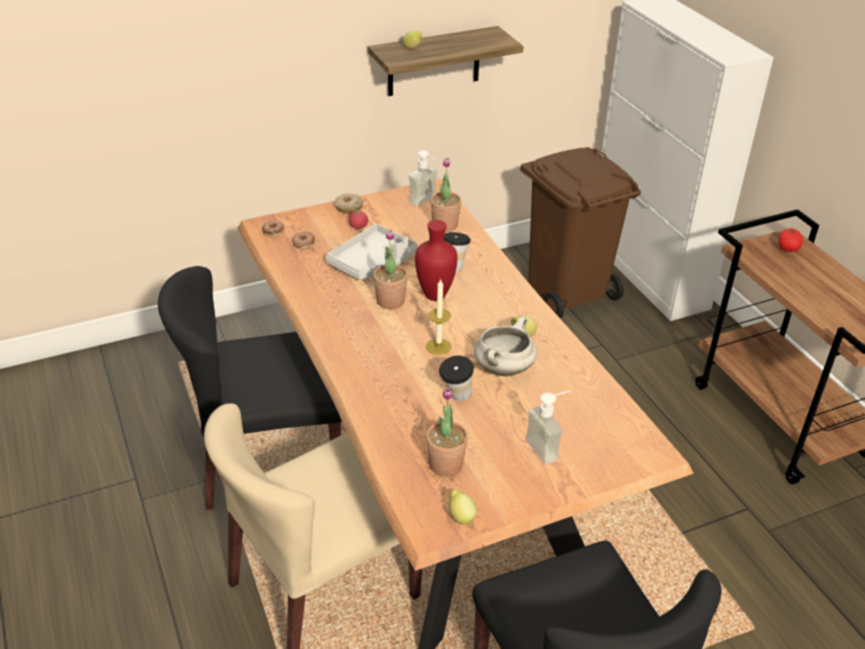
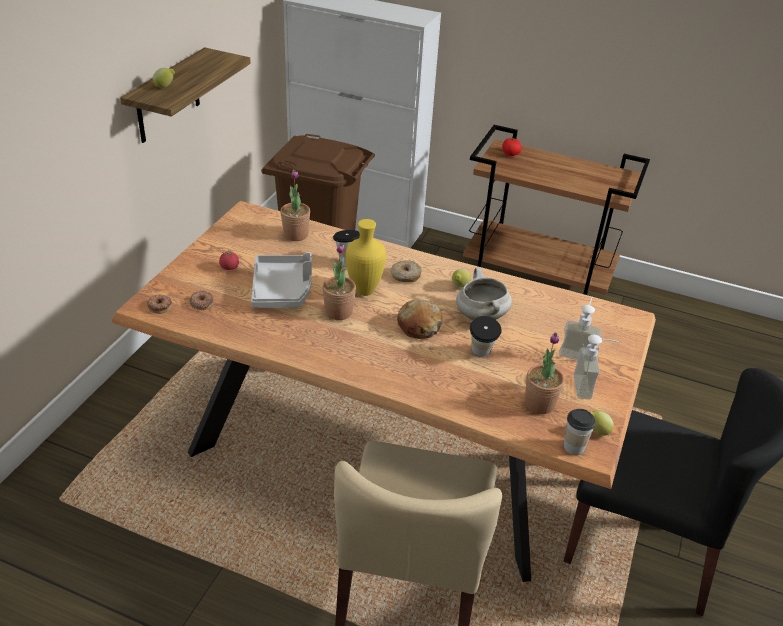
camera: 45 degrees left, 0 degrees up
(267, 458) = (245, 524): black chair -> none
(348, 208) = (199, 256): donut -> donut (405, 276)
(421, 514) = (574, 447): none -> cup
(426, 201) = (255, 222): soap dispenser -> soap dispenser (590, 387)
(436, 296) = (365, 290): red vase -> yellow vase
(438, 346) = (419, 326): candle -> bread

